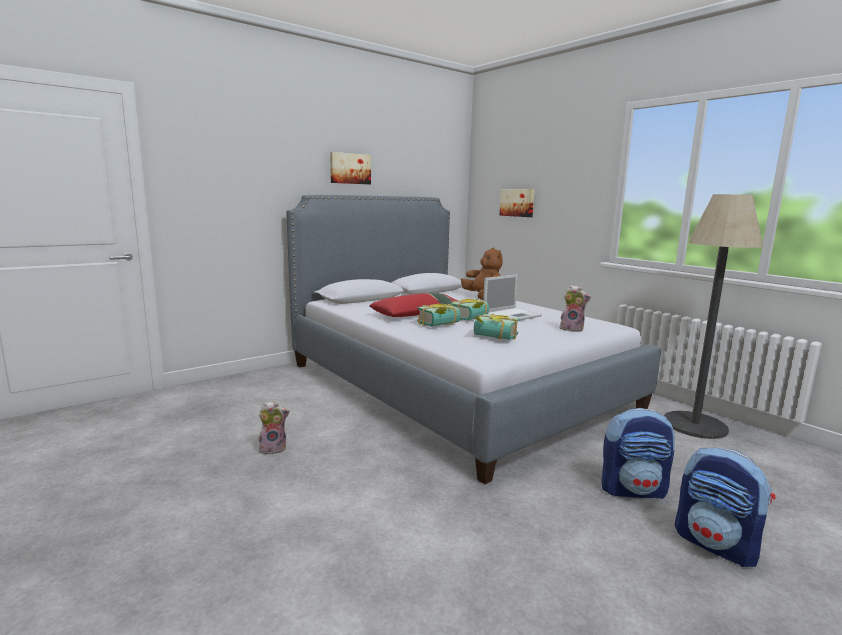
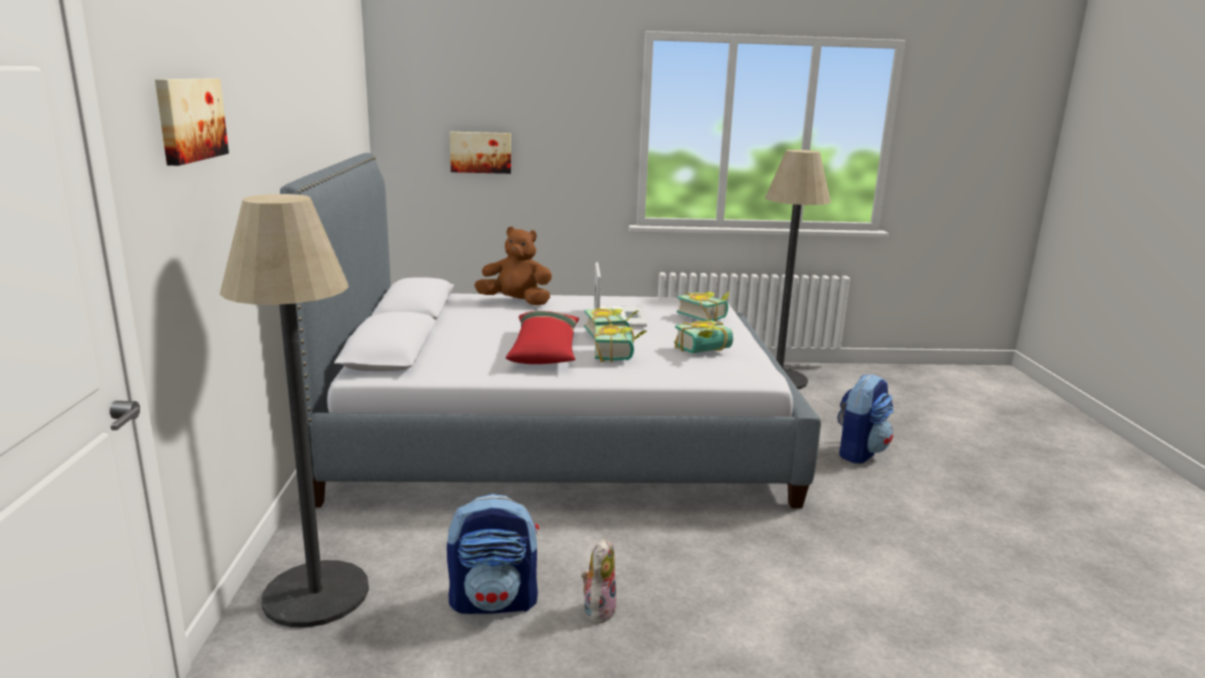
camera: 55 degrees left, 5 degrees up
(230, 388) = (316, 594): none -> floor lamp
(350, 168) = (298, 120): picture -> picture (189, 119)
(572, 329) = (705, 316): plush toy -> book
(716, 545) = (948, 461): backpack -> backpack (494, 601)

